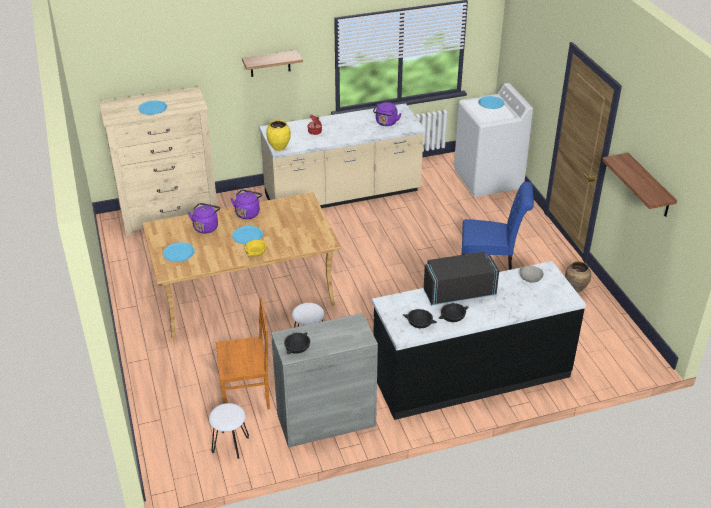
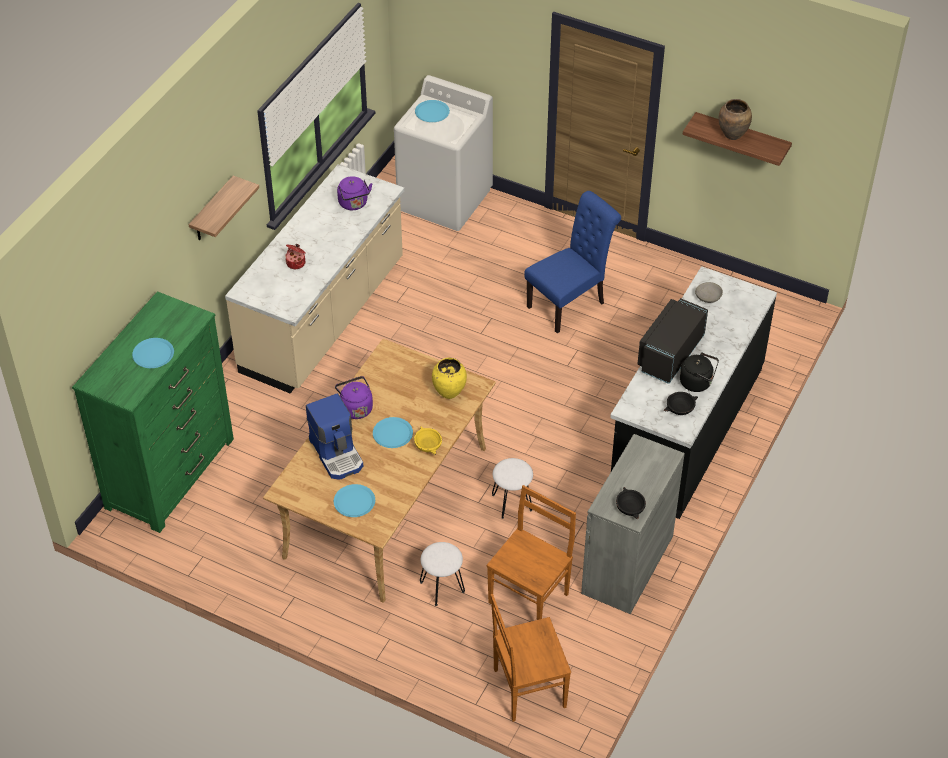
camera: 45 degrees left, 10 degrees up
(169, 215) = (170, 473): beige dresser -> green dresser
(174, 439) = (527, 688): none -> brown chair
(206, 227) = (337, 453): purple kettle -> coffee machine
(230, 445) = (581, 653): white stool -> white stool (442, 587)
(279, 147) = (288, 309): yellow vase -> yellow vase (448, 392)
(453, 318) = (698, 383): black bowl -> black kettle
(575, 289) = (667, 275): brown vase -> brown vase (733, 135)

